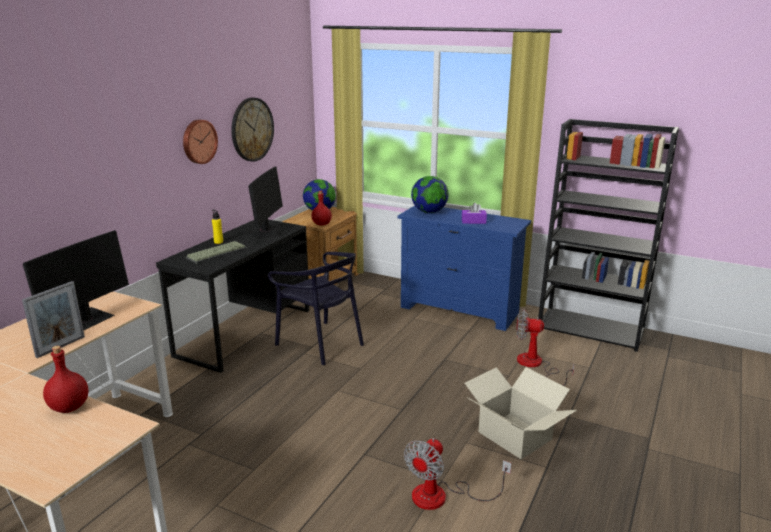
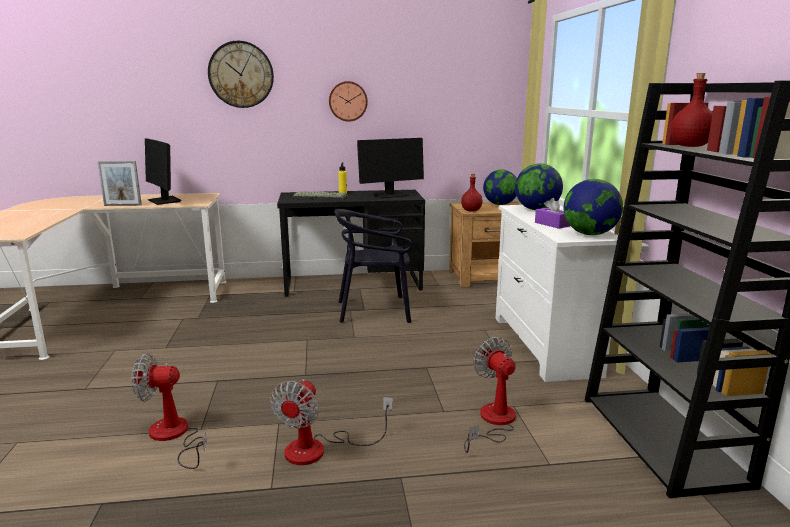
camera: 55 degrees right, 5 degrees down
(69, 407) = (41, 222): red bottle -> red bottle (690, 146)
(85, 321) = (164, 201): monitor -> monitor turned 60 degrees clockwise
(252, 129) = (421, 102): wall clock -> wall clock (241, 74)
(320, 343) = (374, 310): black chair -> black chair turned 75 degrees clockwise
(459, 310) = (544, 345): blue dresser -> white dresser
(509, 222) = (590, 234): none -> globe
(515, 435) = (319, 449): cardboard box -> fan

